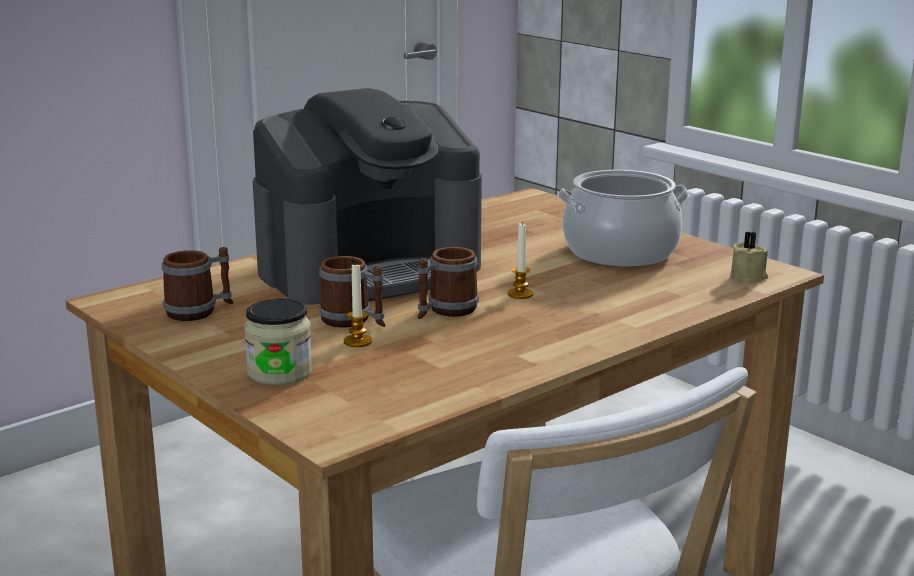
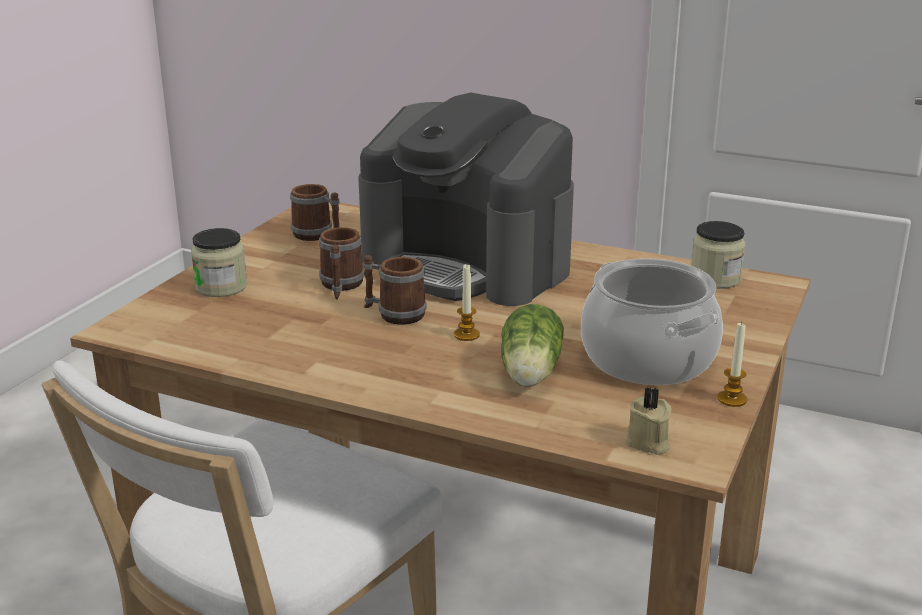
camera: 65 degrees right, 5 degrees up
(357, 341) = (299, 297): candle -> candle (732, 399)
(502, 207) = (715, 279): none -> jar
(616, 288) = (529, 375): none -> lettuce

